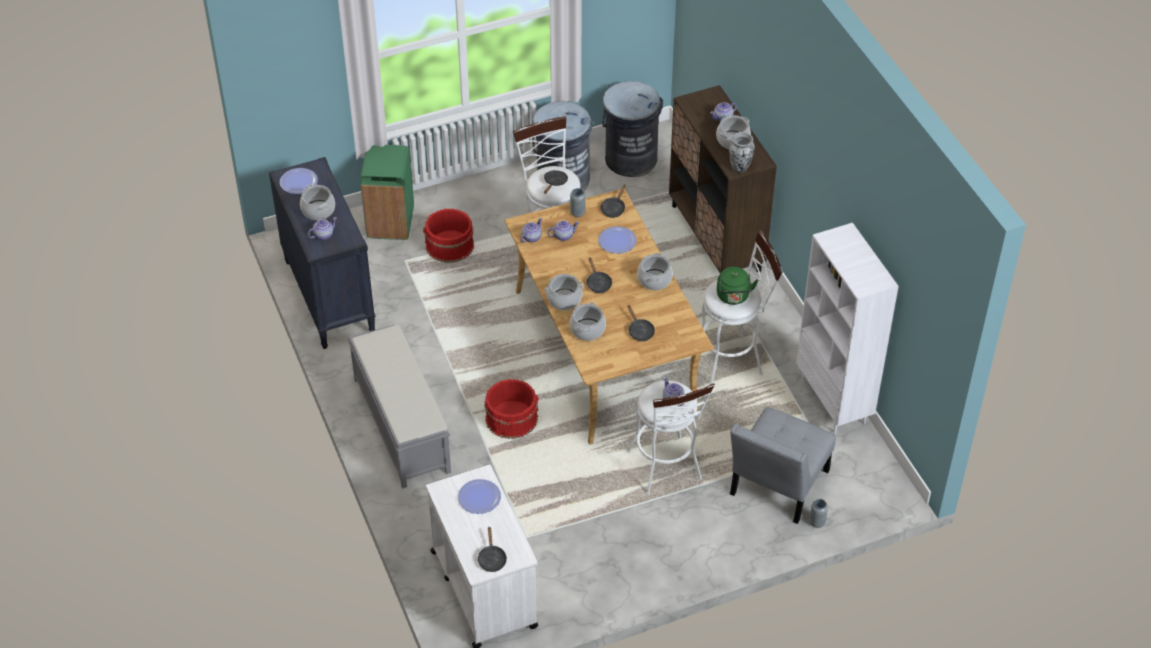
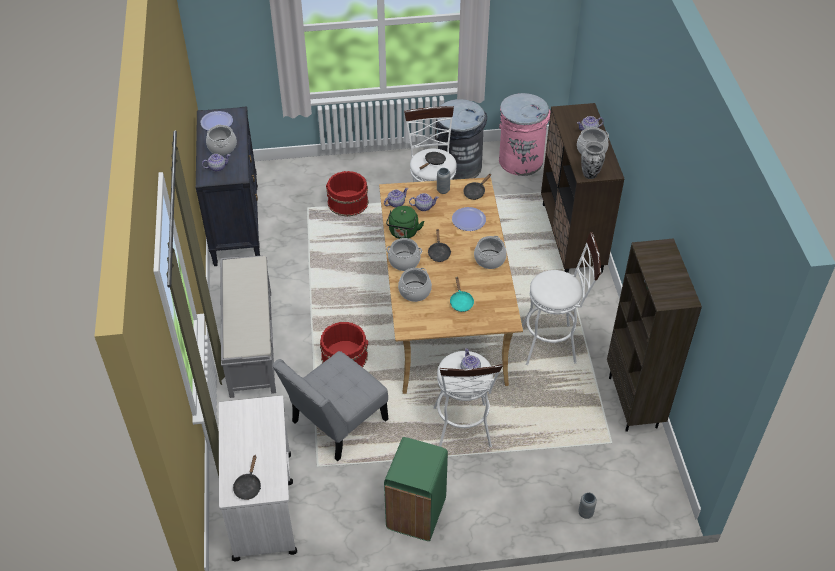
camera: 15 degrees right, 0 degrees up
(390, 223) = (307, 176): green trash can -> green trash can (415, 514)
(479, 497) = (261, 424): plate -> none
(630, 159) = (520, 160): grey trash can -> pink trash can
(640, 331) = (461, 302): black frying pan -> turquoise frying pan
(733, 297) = (556, 288): green kettle -> green kettle (403, 233)
(776, 487) = (558, 470): grey chair -> grey chair (335, 424)
(834, 402) = (634, 402): white bookcase -> brown bookcase

